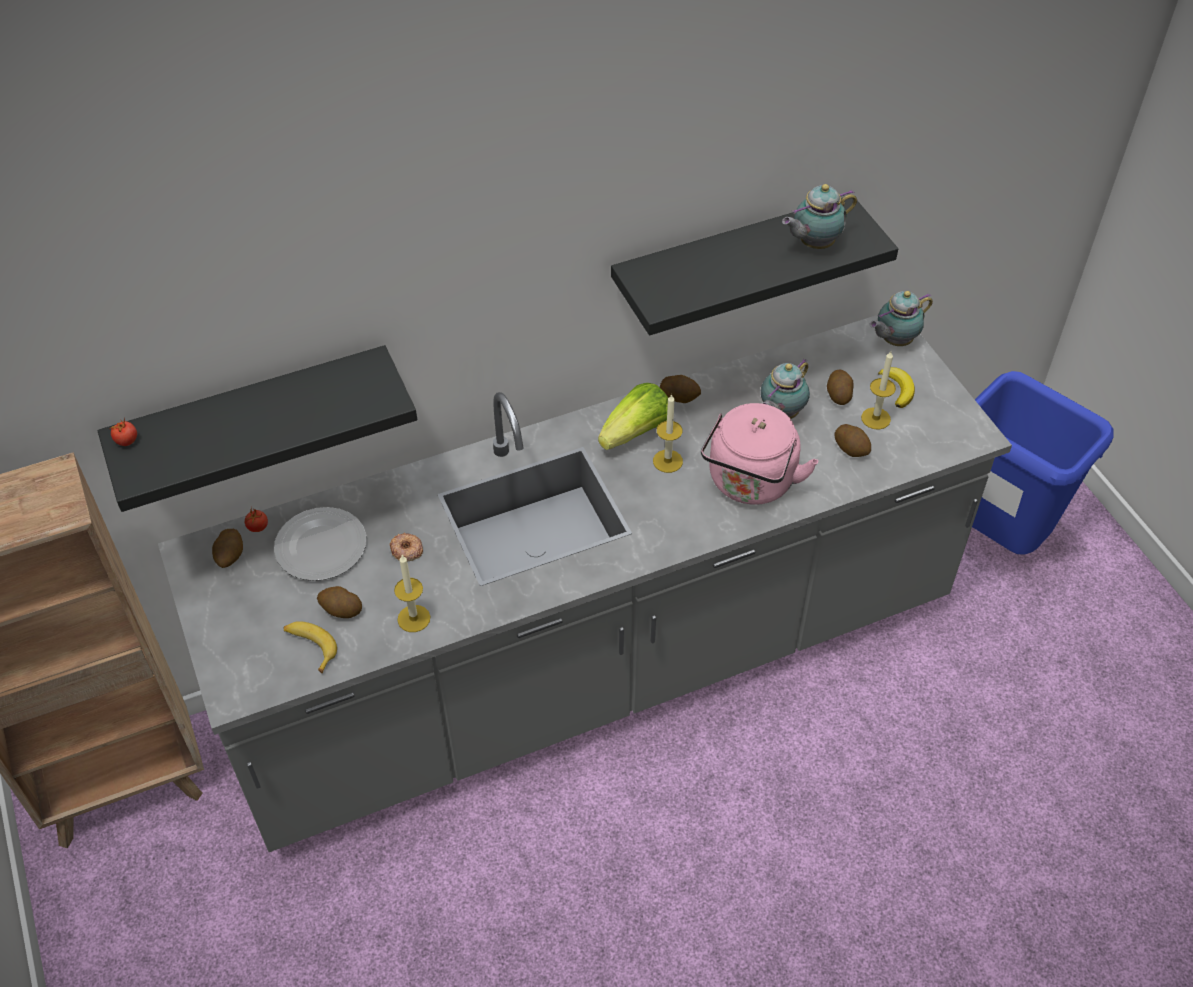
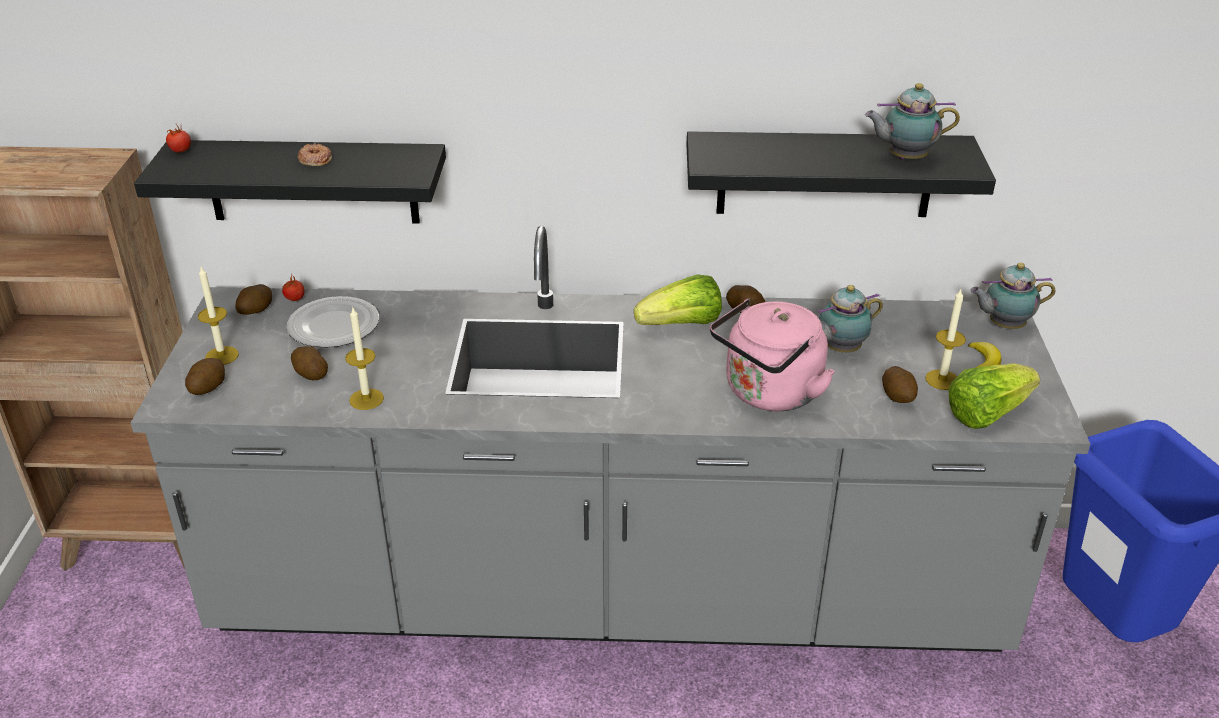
camera: 25 degrees right, 15 degrees down
(310, 647) = (261, 391): banana -> none
(406, 550) = (403, 349): donut -> donut (315, 159)
(667, 461) = (697, 354): candle -> candle (222, 356)
(838, 395) = (913, 351): potato -> potato (208, 387)
(925, 442) = (986, 413): none -> lettuce

